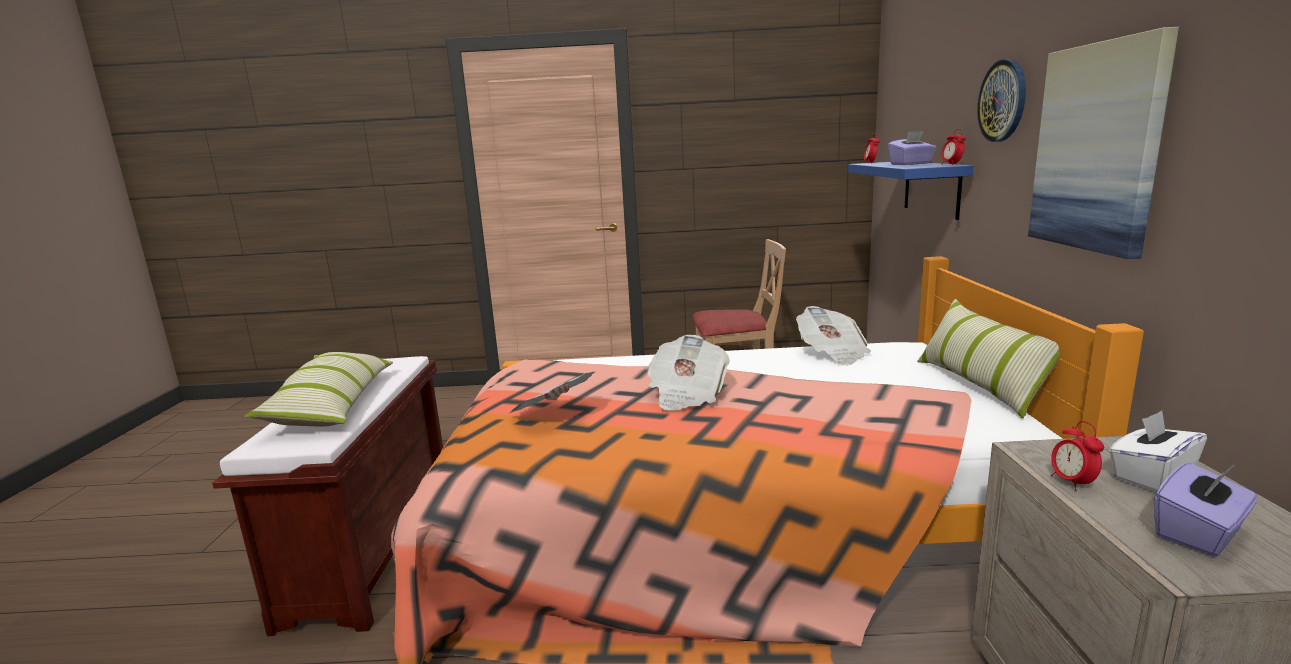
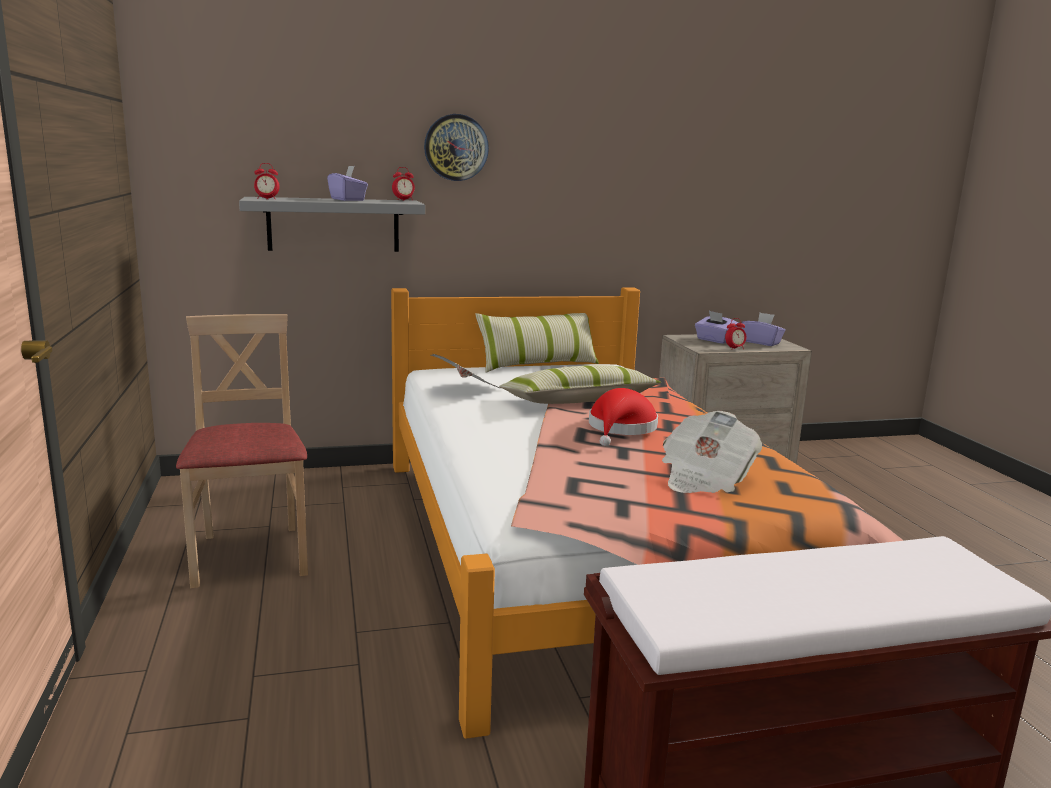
camera: 105 degrees left, 0 degrees up
(332, 405) = (851, 581): pillow -> pillow (578, 401)
(686, 394) = (621, 429): newspaper -> red hat
(931, 188) = (333, 225): blue shelf -> grey shelf
(1097, 147) = (570, 188): picture -> none
(1151, 476) = (714, 340): white tissue box -> purple tissue box

